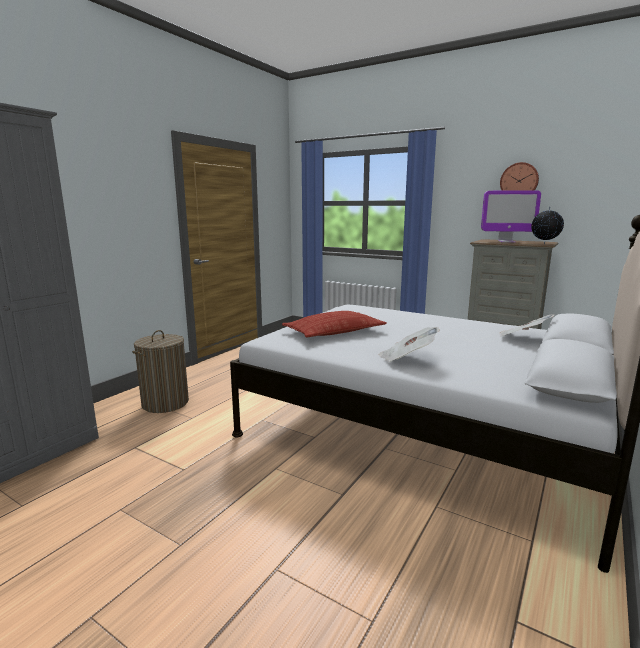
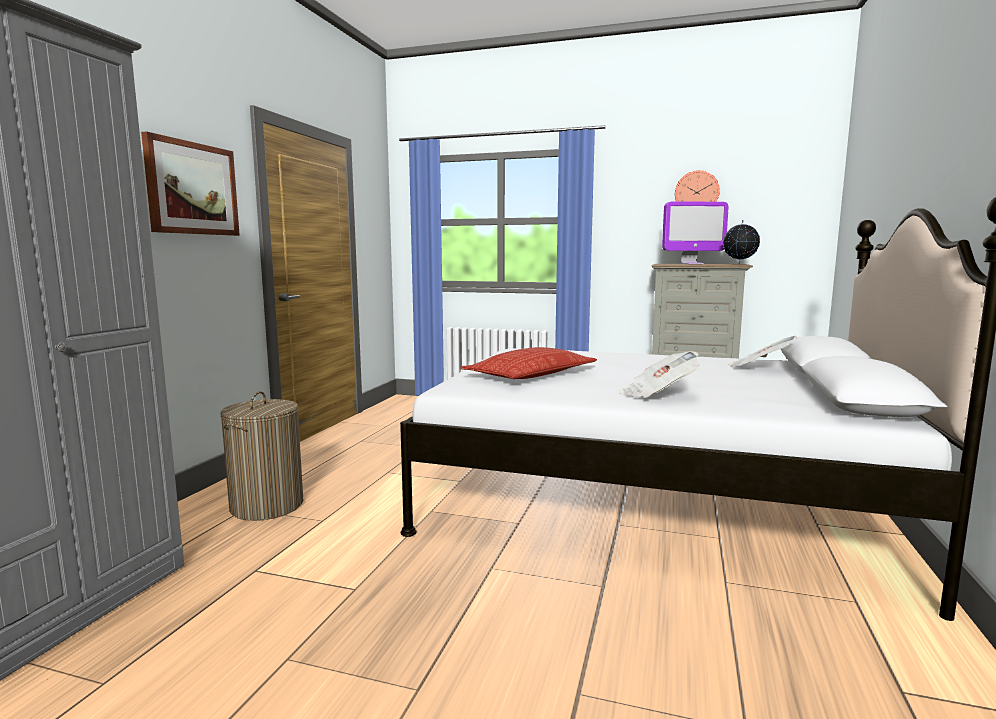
camera: 15 degrees left, 5 degrees down
(126, 193) = (192, 188): none -> picture

